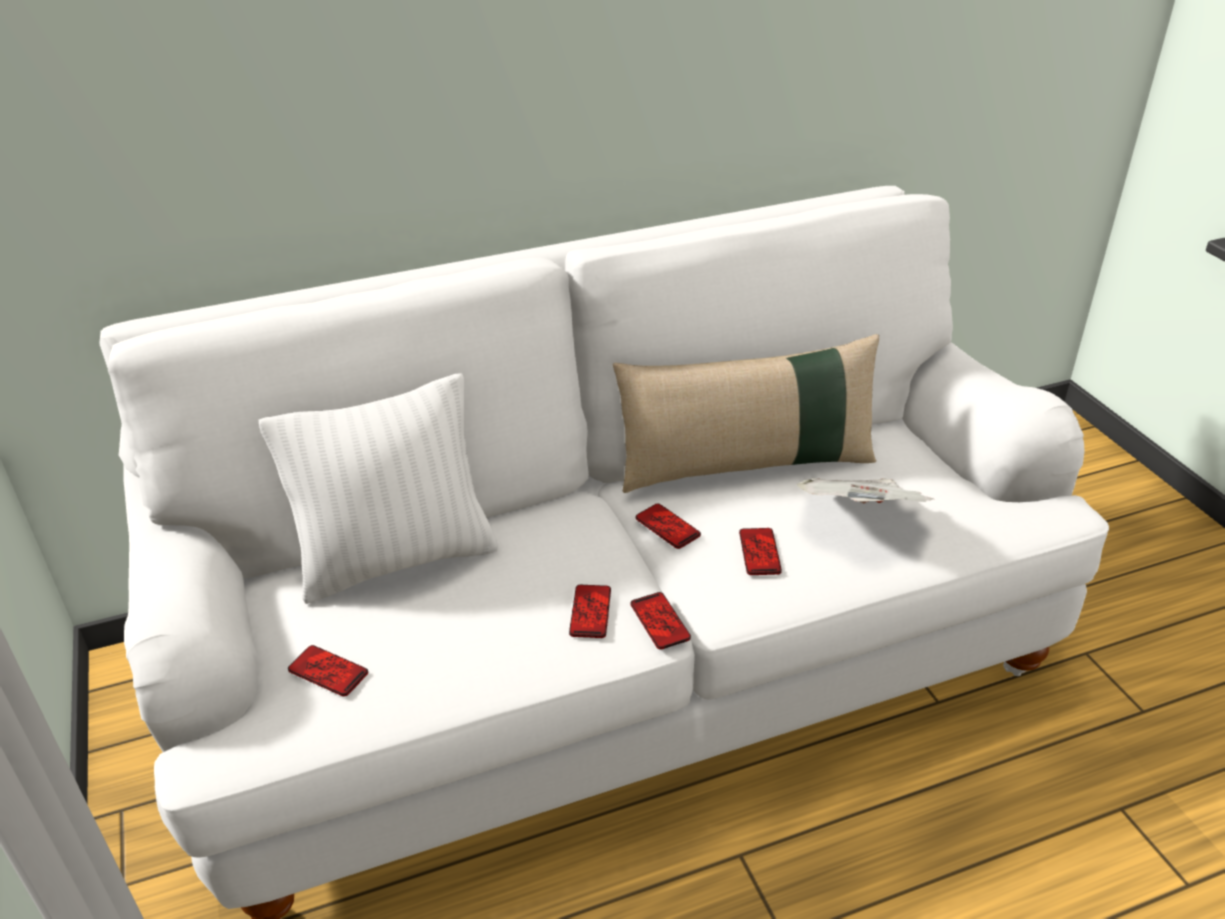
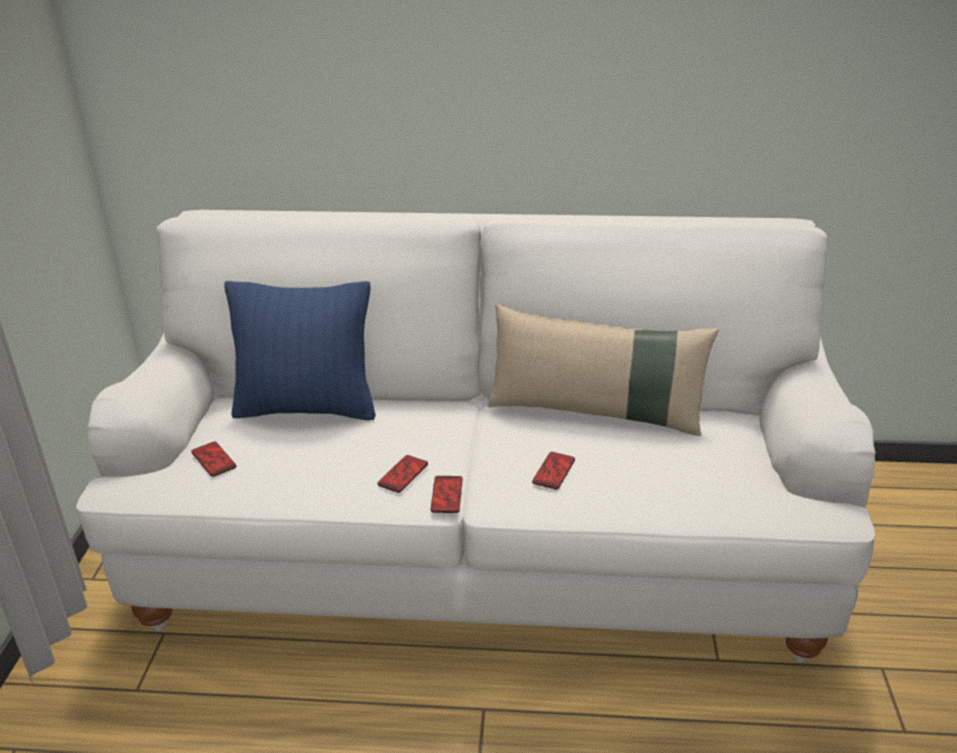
camera: 25 degrees right, 5 degrees down
(397, 560) = (307, 408): white pillow -> blue pillow
(667, 527) = (501, 437): phone -> none
(861, 518) = (652, 470): newspaper -> none

